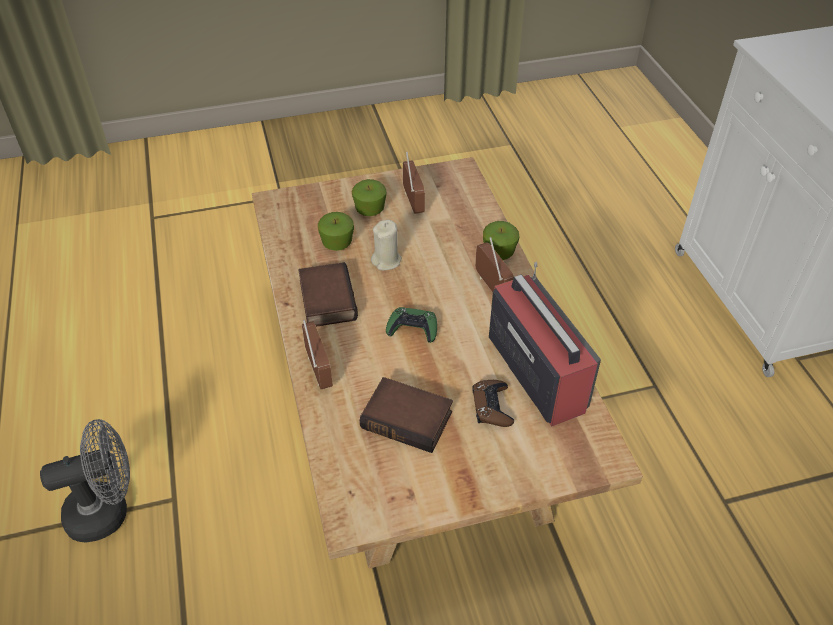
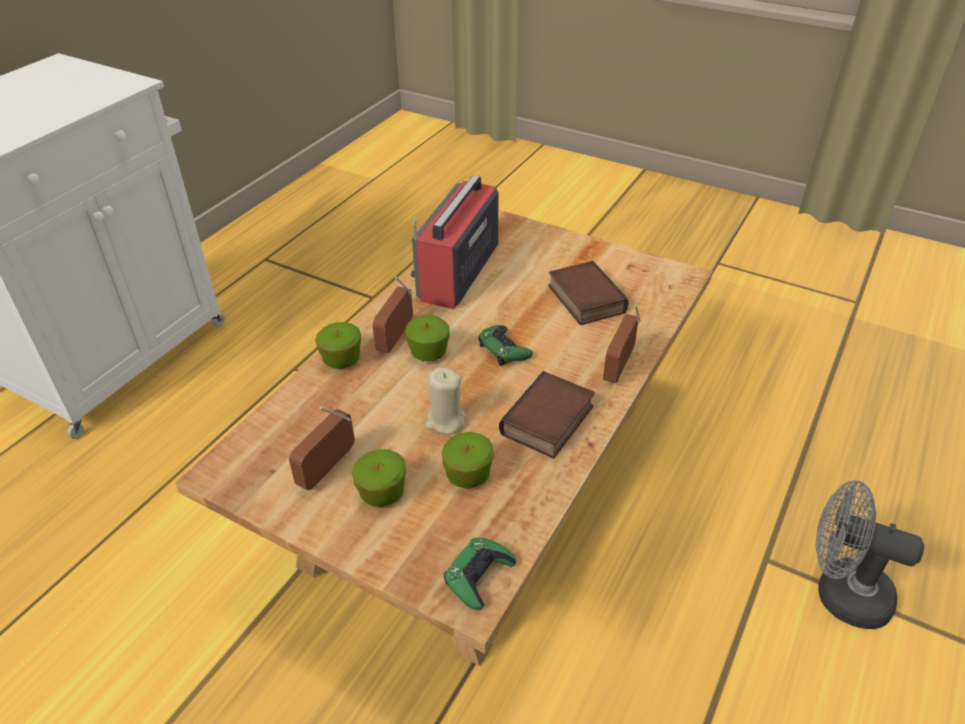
camera: 135 degrees left, 5 degrees down
(280, 210) = (478, 576): none -> green game controller
(456, 292) = (429, 353): none -> apple
(492, 407) = (517, 273): brown game controller -> none

